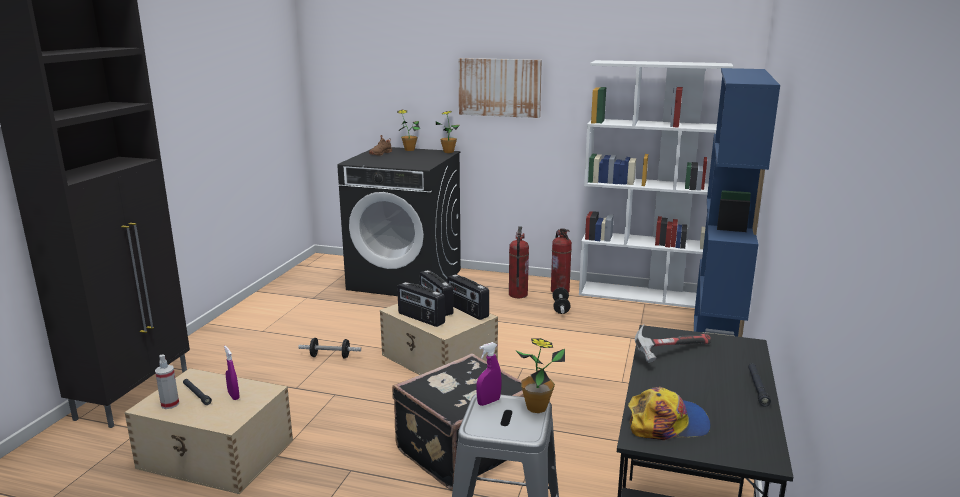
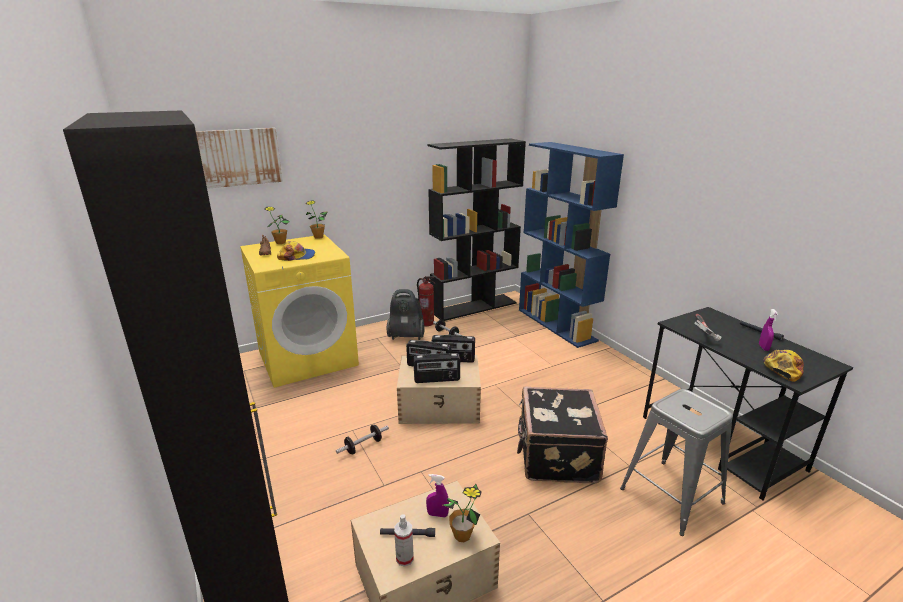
camera: 45 degrees left, 5 degrees up
(393, 161) = (297, 256): none -> cap
(406, 279) = (308, 357): black washing machine -> yellow washing machine
(488, 402) = (669, 406): purple spray bottle -> purple spray bottle (763, 347)
(499, 87) = (353, 174): picture -> picture (237, 157)
(517, 294) = (406, 336): fire extinguisher -> vacuum cleaner
(536, 408) = (690, 395): potted plant -> potted plant (462, 535)
(642, 295) = (474, 307): white bookcase -> black bookcase

